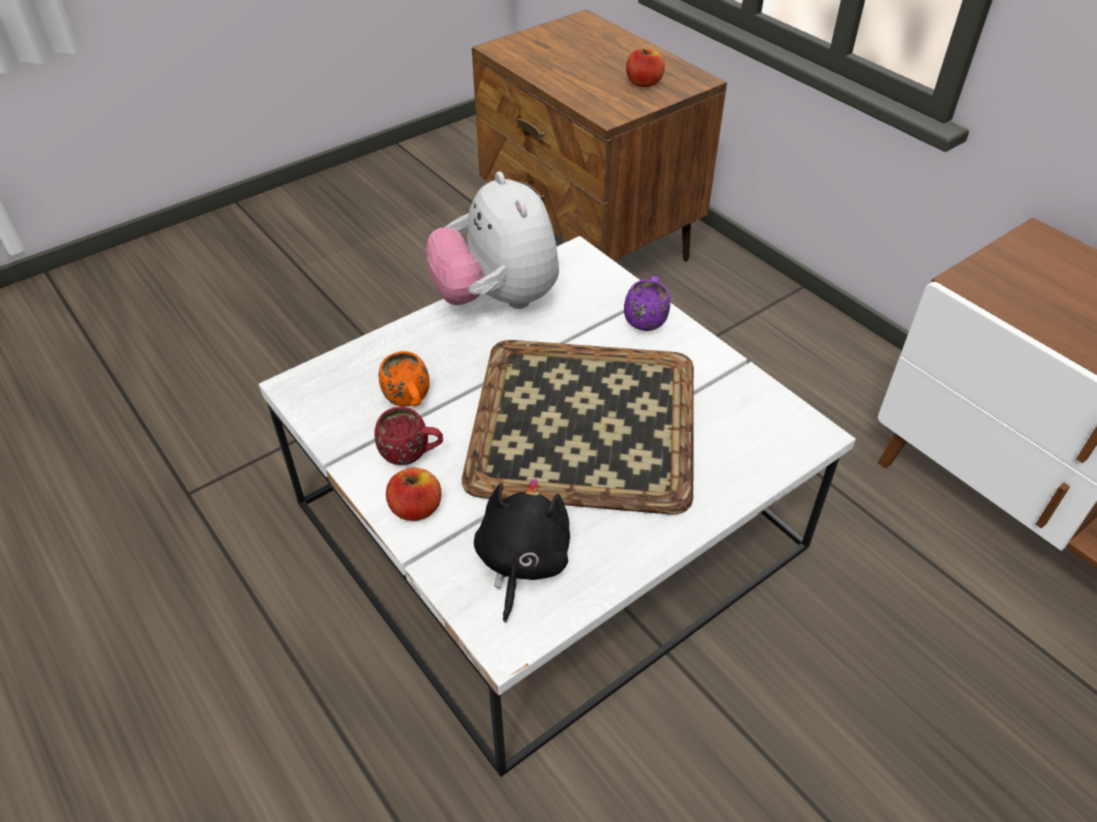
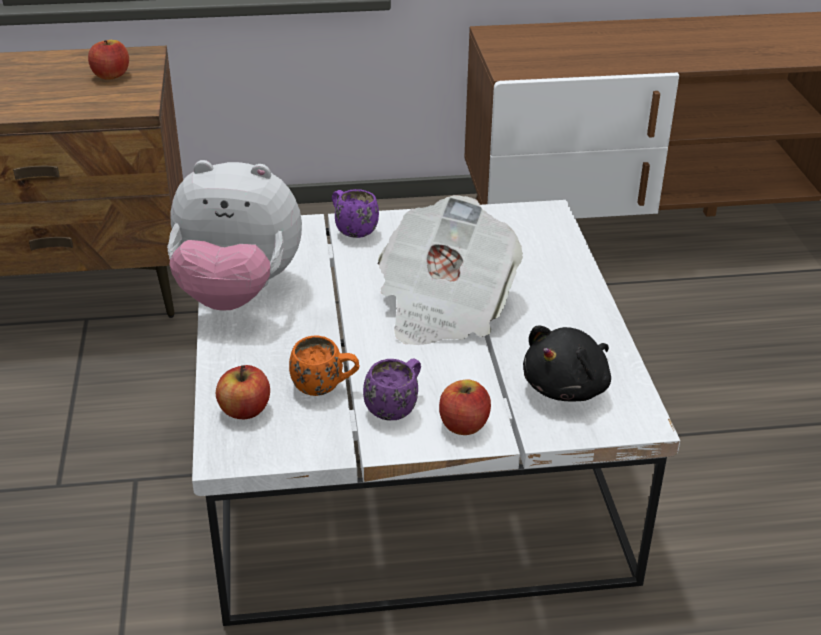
camera: 60 degrees left, 10 degrees down
(353, 372) = (245, 410): none -> apple
(412, 455) = (396, 407): red mug -> purple mug
(521, 562) = (568, 387): black plush toy -> black plush toy turned 90 degrees counterclockwise
(581, 424) = (444, 306): tray -> newspaper

